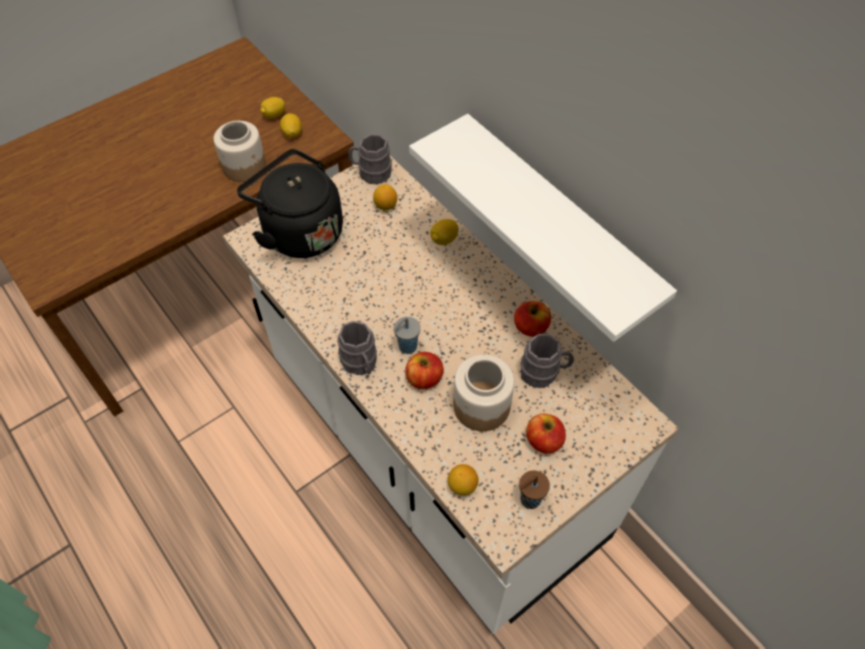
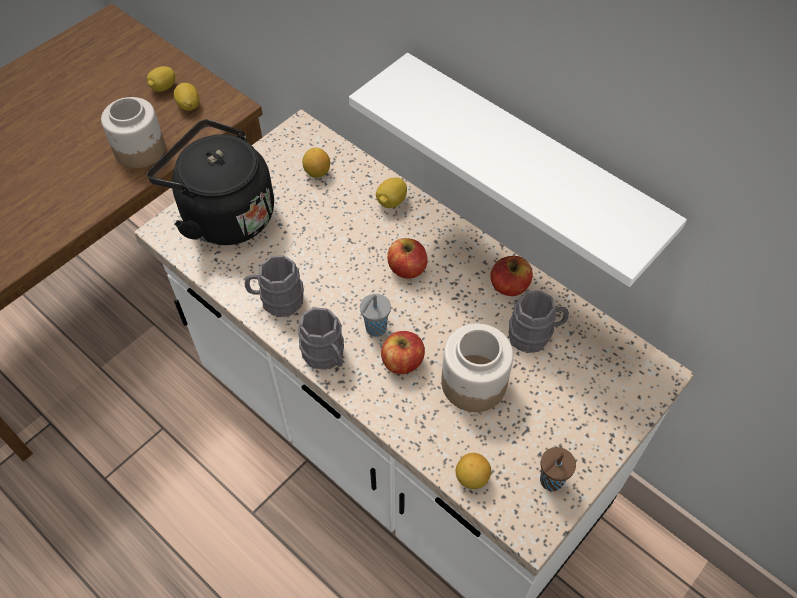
camera: 10 degrees left, 0 degrees up
(371, 173) = (293, 138): grey mug -> grey mug (277, 300)
(544, 440) = (551, 411): apple -> apple (407, 268)

